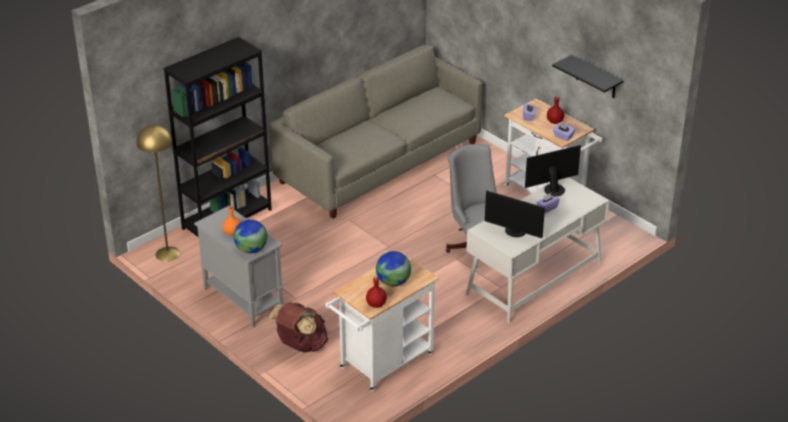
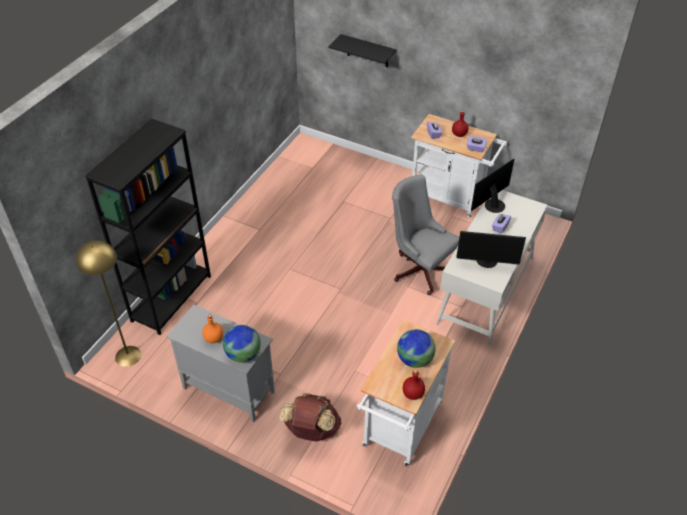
camera: 20 degrees left, 10 degrees up
(379, 163) = (288, 200): grey sofa -> none
(596, 77) = (499, 87): black shelf -> black shelf (367, 51)

